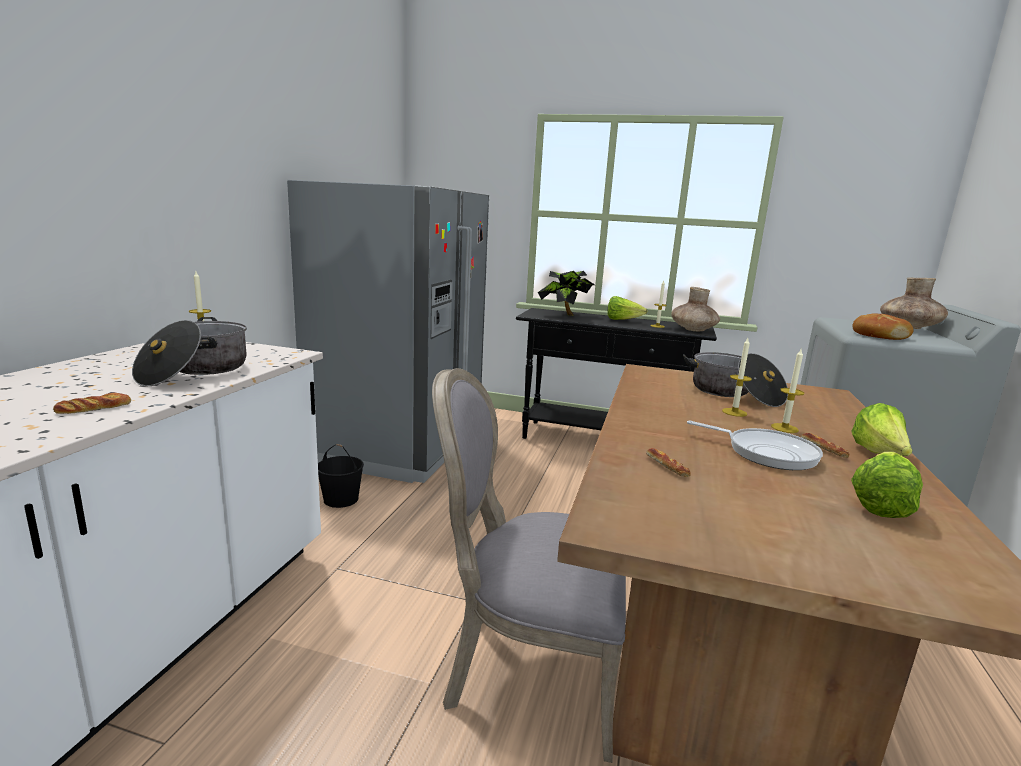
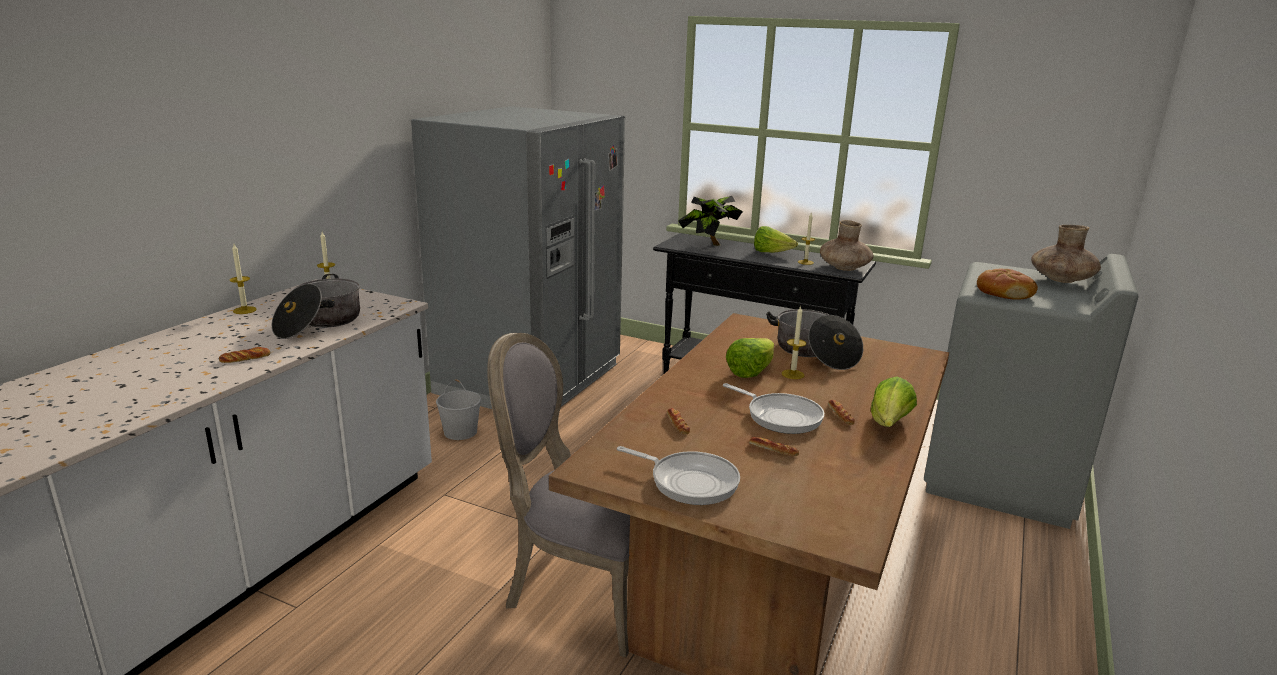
camera: 10 degrees right, 5 degrees up
(341, 499) = (461, 432): black bucket -> white bucket
(743, 535) = (689, 481): none -> frying pan
(784, 428) = (826, 393): candle -> candle (244, 310)
(798, 490) = (773, 450): none -> bread
(879, 505) = (831, 466): lettuce -> lettuce (750, 371)

